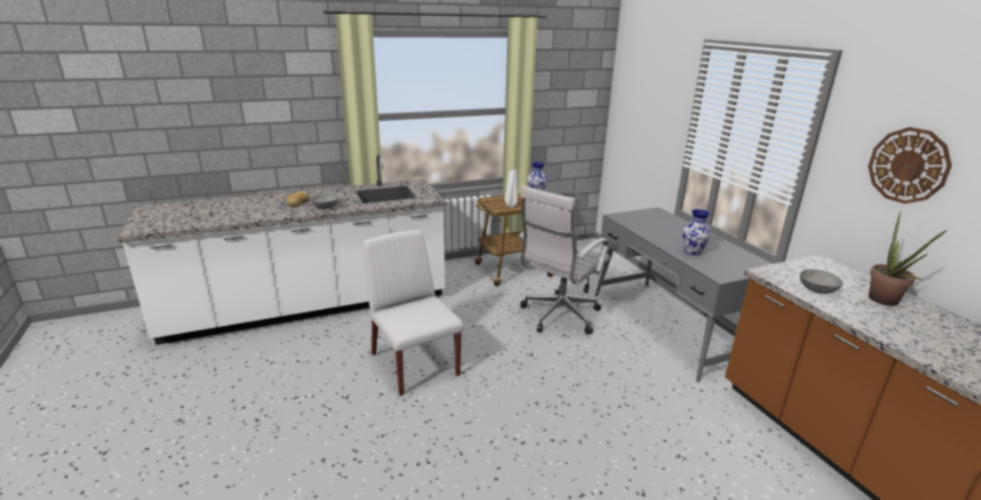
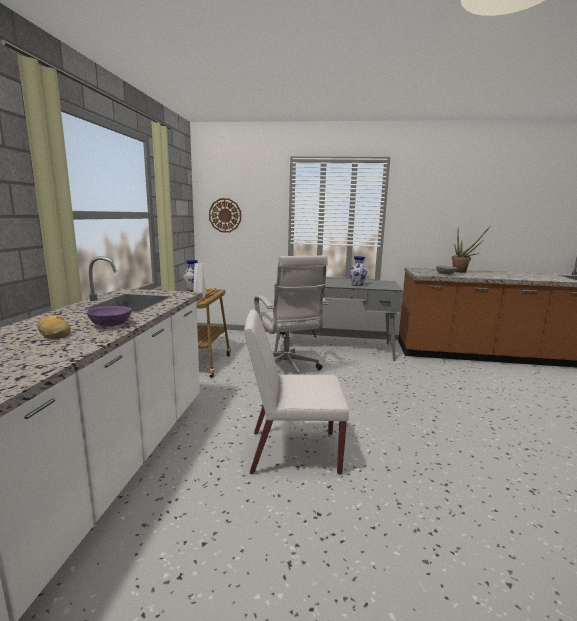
camera: 60 degrees left, 10 degrees down
(325, 207) = (110, 324): grey bowl -> purple bowl
(908, 165) = (437, 209): wall clock -> wall clock (225, 215)

